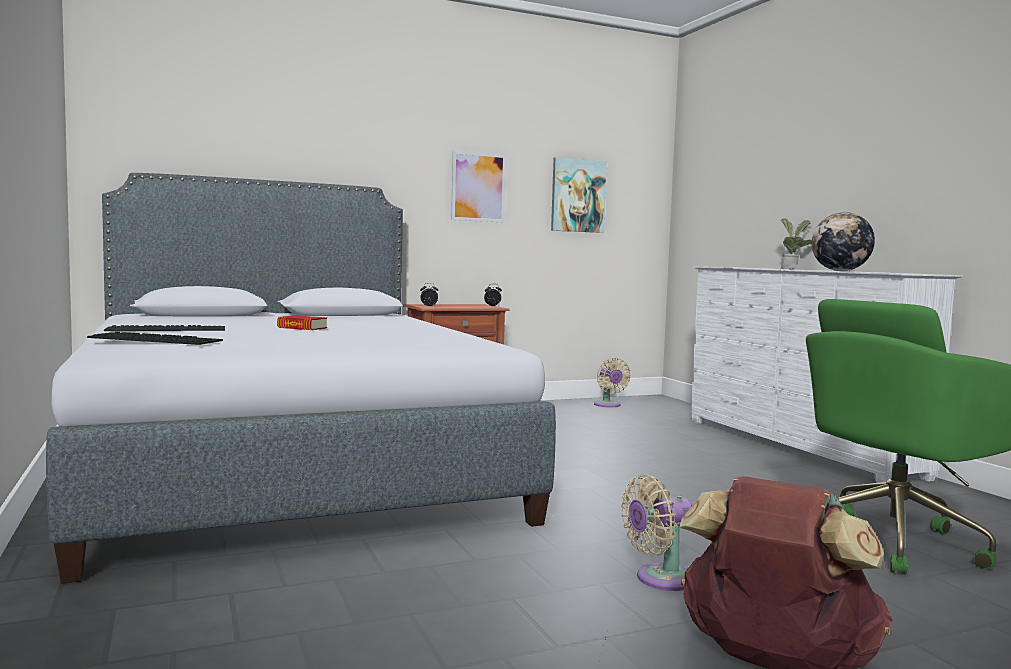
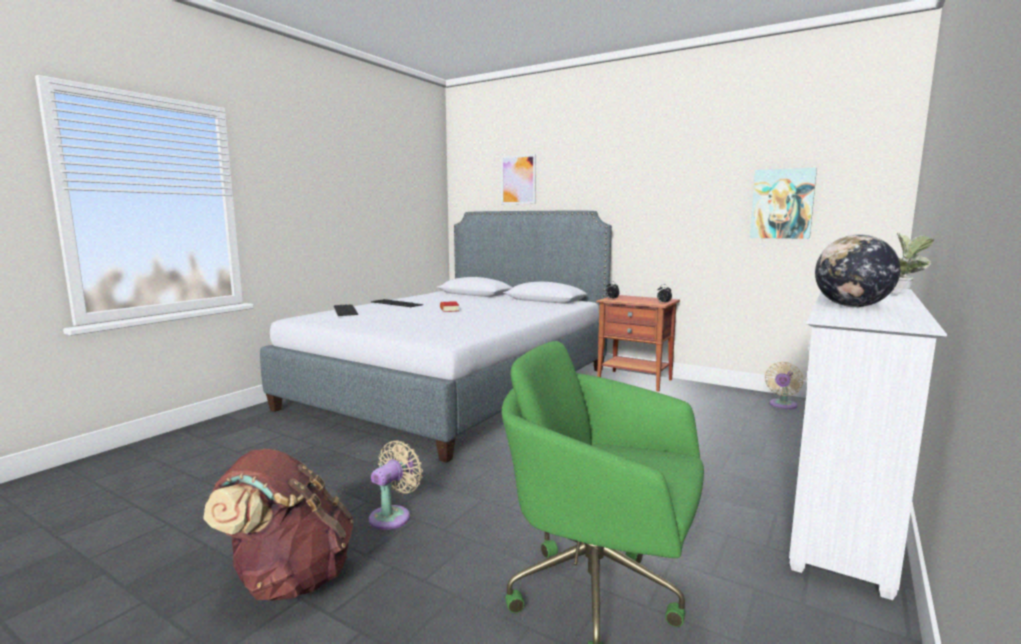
camera: 55 degrees right, 5 degrees up
(478, 187) = (680, 203): picture -> picture (518, 179)
(660, 579) = (393, 516): beige fan -> beige fan turned 90 degrees clockwise

